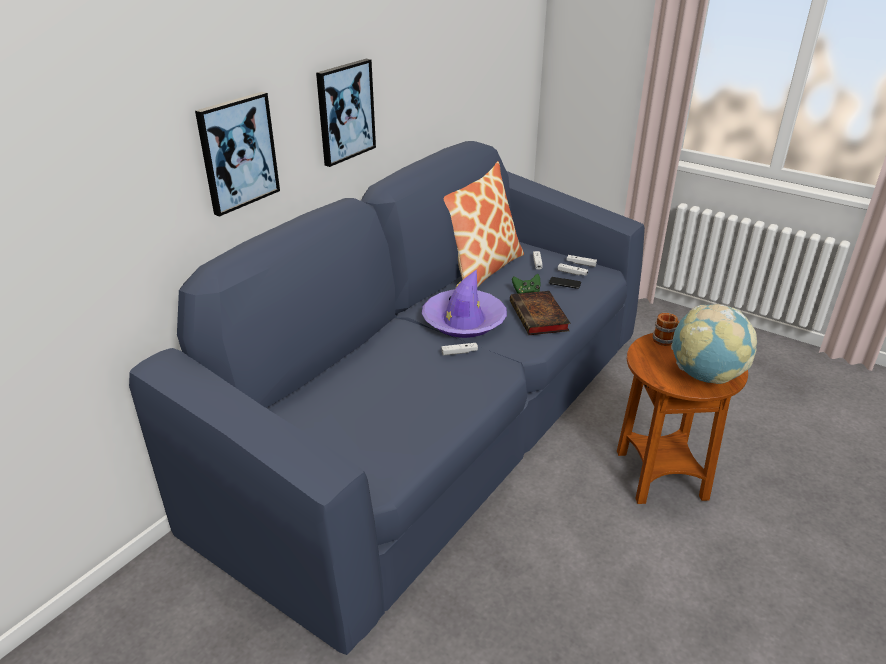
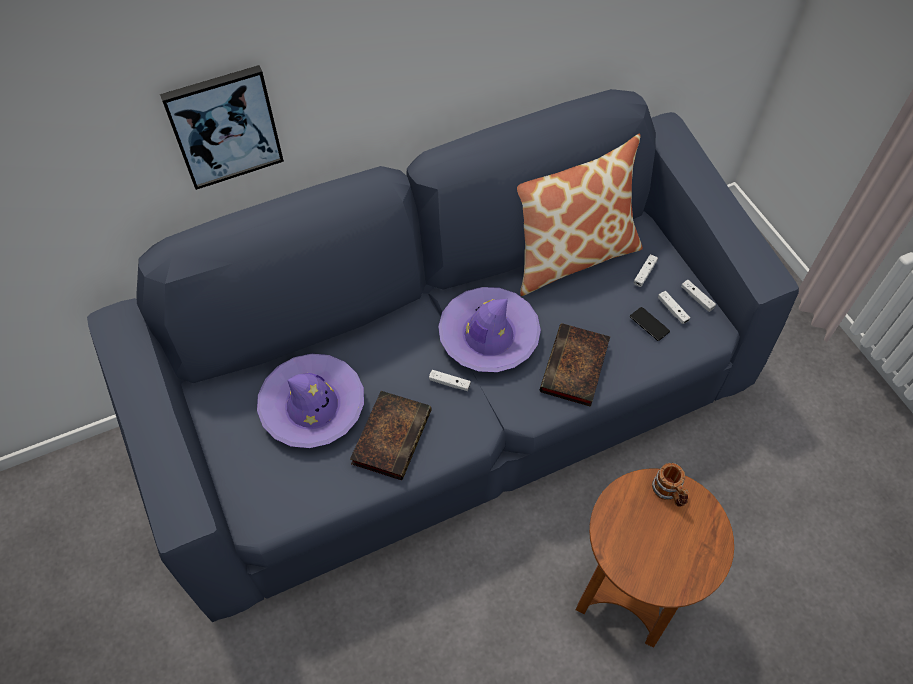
camera: 30 degrees right, 25 degrees up
(345, 112) = (397, 70): picture -> none
(361, 402) = (313, 406): none -> purple hat
(442, 394) = (391, 435): none -> book
(526, 291) = (596, 316): green game controller -> none
(705, 375) = (663, 566): globe -> none

